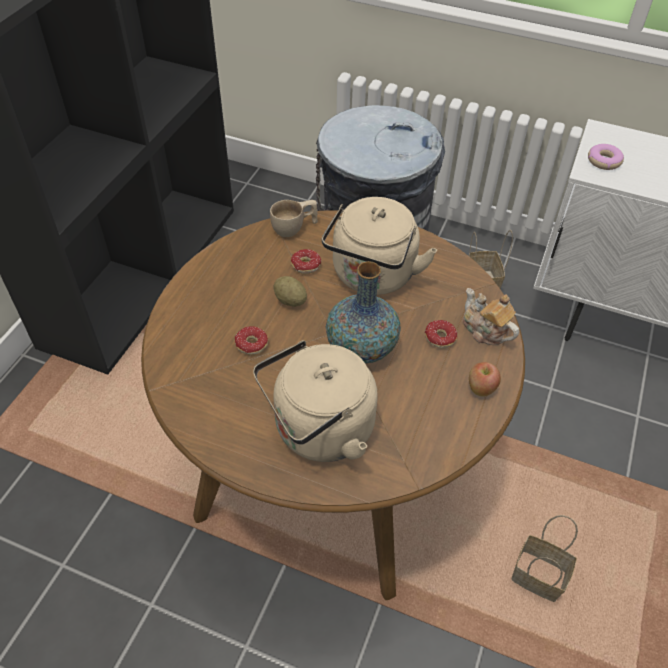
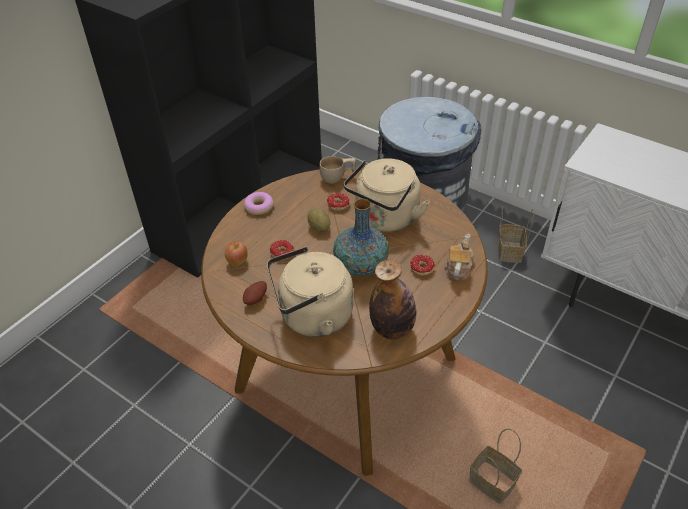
camera: 15 degrees right, 5 degrees down
(235, 418) = (256, 299): none -> potato
(429, 430) = (392, 329): none -> bottle
(480, 389) = (440, 307): apple -> apple (237, 261)
(485, 330) = (458, 267): teapot -> teapot turned 45 degrees clockwise
(603, 161) = (598, 156): donut -> donut (259, 207)

